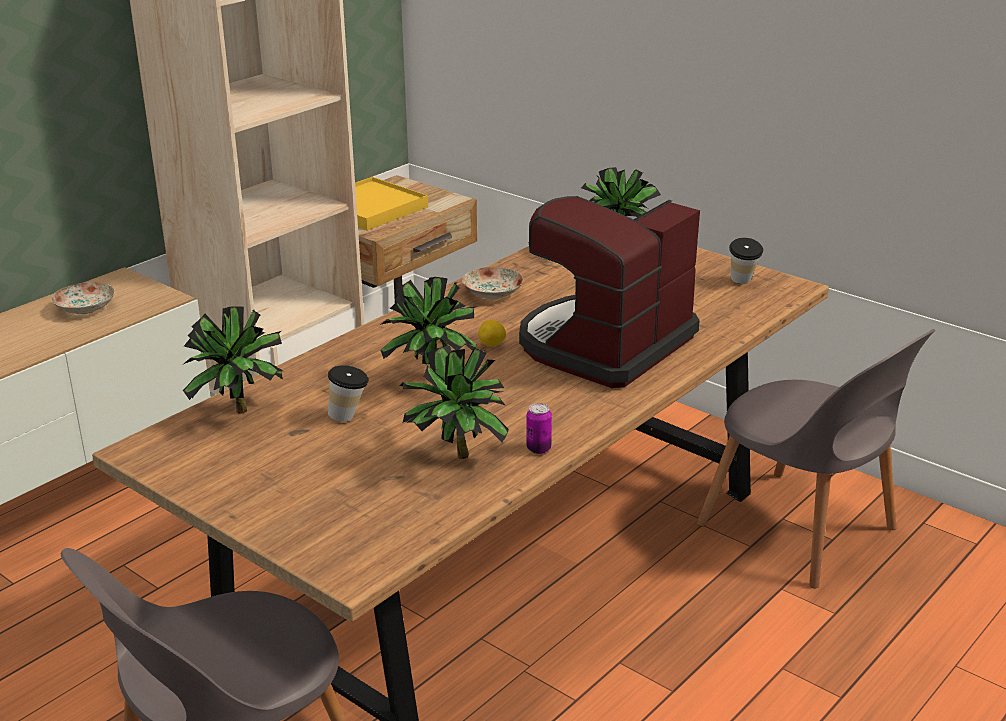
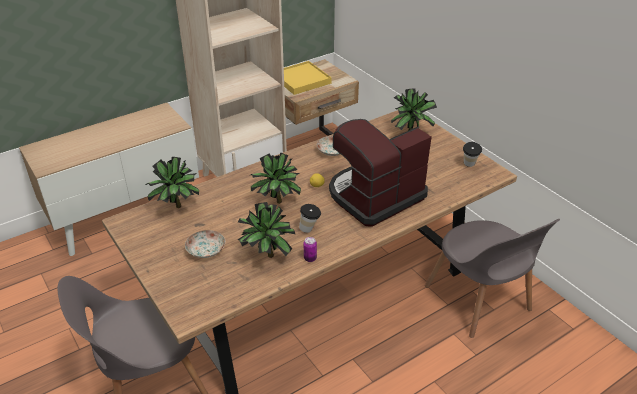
camera: 15 degrees right, 10 degrees up
(85, 308) = (139, 125): plate -> plate (206, 250)
(349, 417) = (227, 220): cup -> cup (310, 229)

